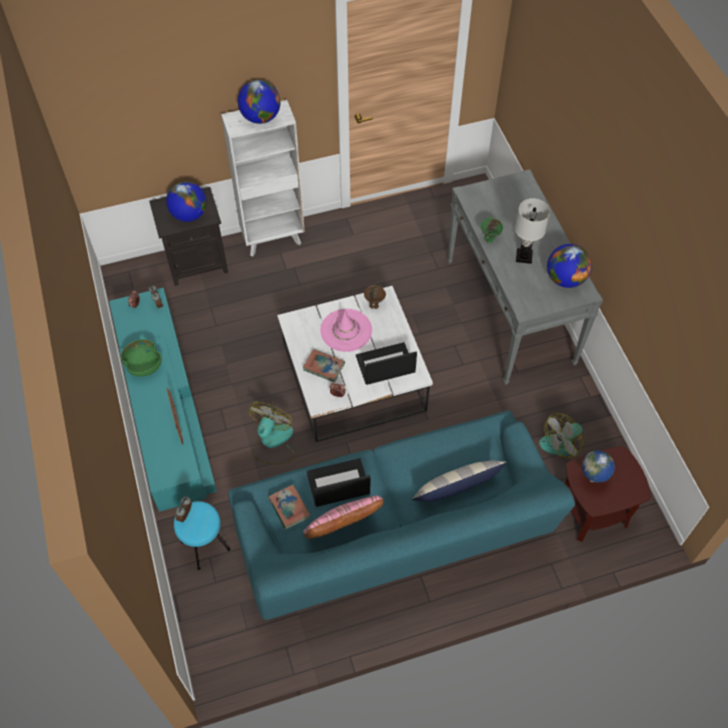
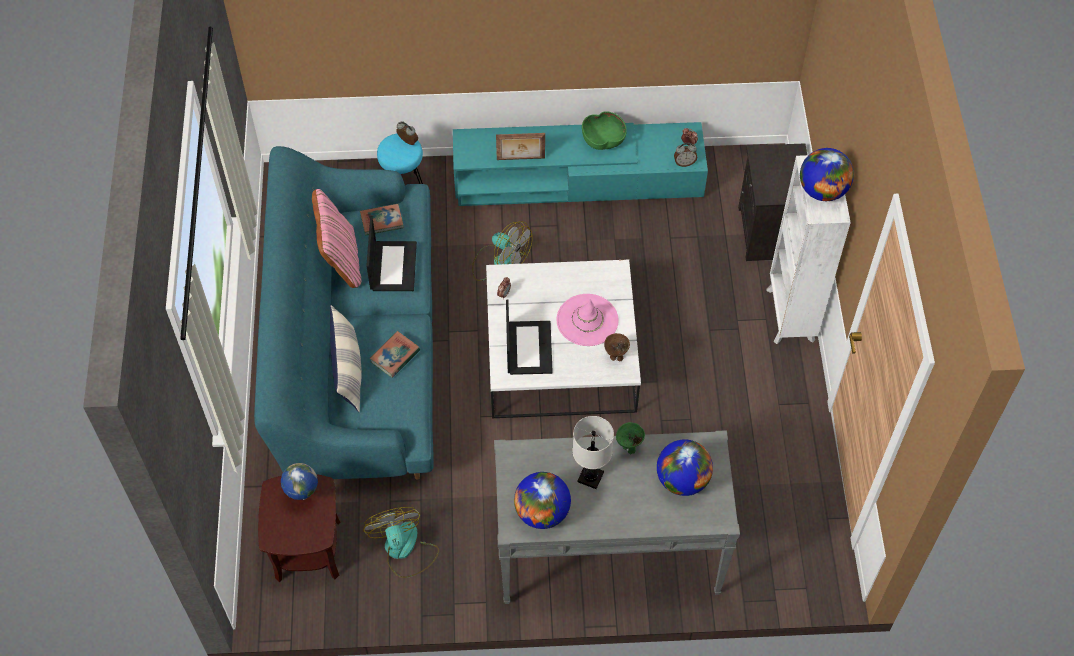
camera: 105 degrees right, 0 degrees up
(189, 214) = (773, 177): globe -> globe (682, 480)
(324, 367) = (544, 289): book -> book (395, 356)

